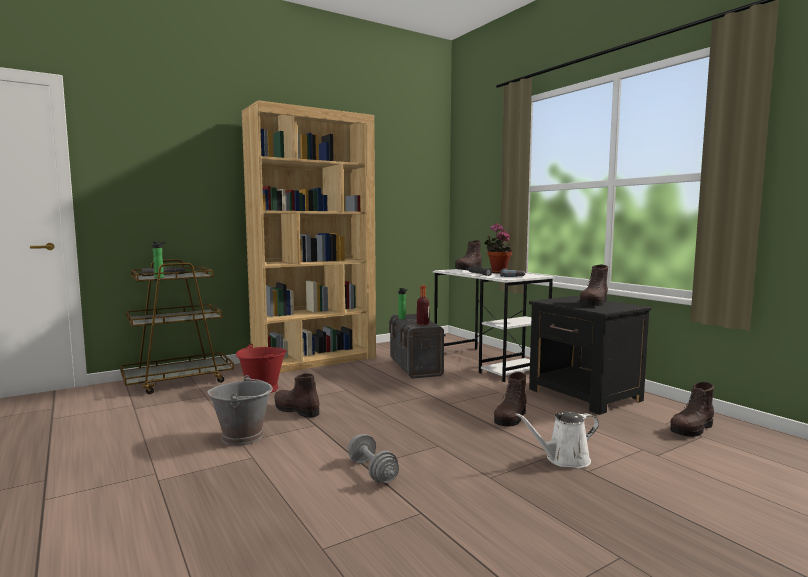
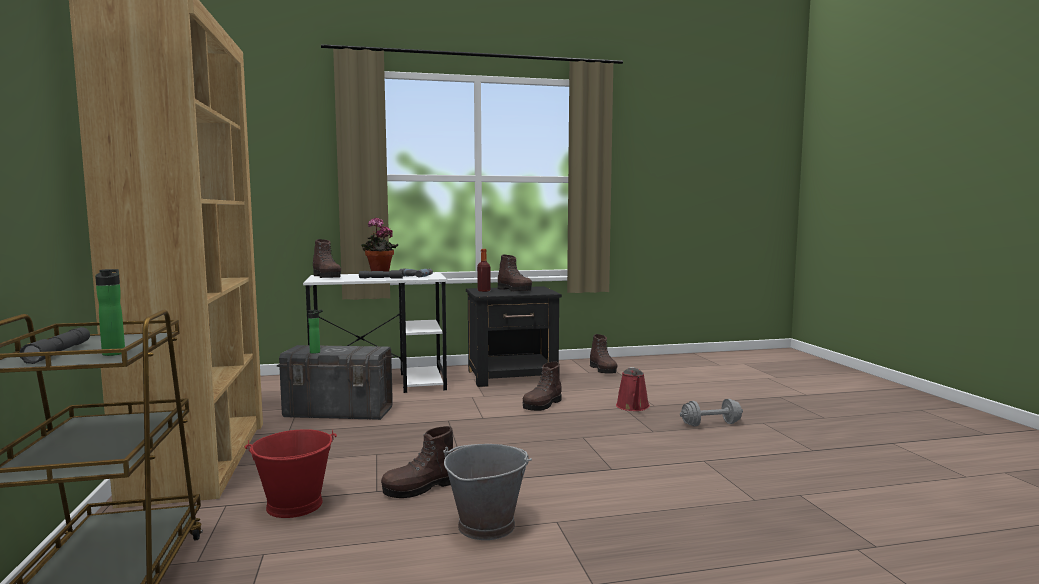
camera: 70 degrees left, 0 degrees up
(372, 471) = (623, 467): grey dumbbell -> grey dumbbell (711, 424)
(422, 324) = (364, 349): bottle -> bottle (484, 291)
(510, 418) = (542, 405): brown boot -> brown boot turned 75 degrees clockwise
(564, 459) = (633, 407): white watering can -> red watering can

